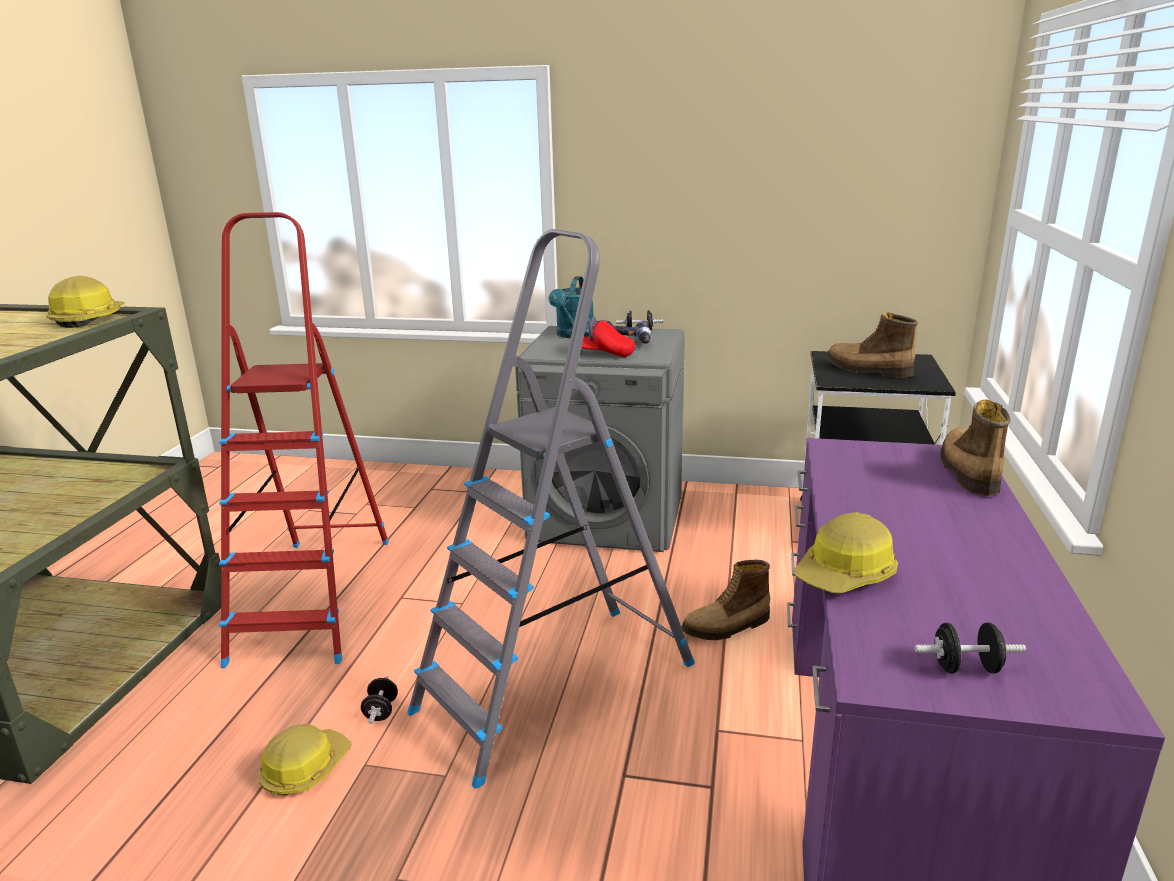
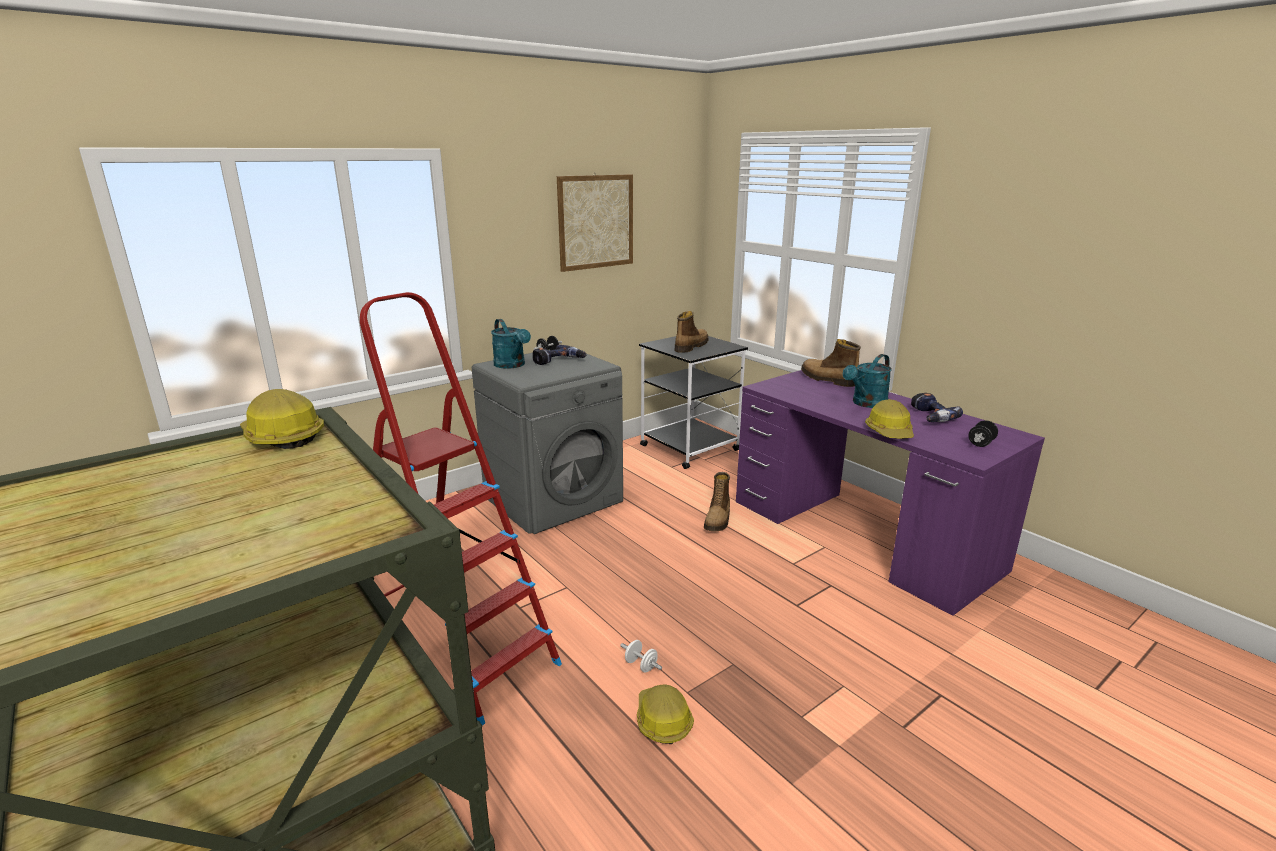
camera: 50 degrees left, 0 degrees up
(381, 711) = (641, 665): black dumbbell -> white dumbbell
(555, 688) = (701, 593): grey step ladder -> none
(604, 354) = (569, 371): red cap -> none
(770, 162) = (596, 221): none -> picture
(867, 370) = (690, 347): boot -> boot turned 135 degrees clockwise
(930, 525) = (866, 404): none -> turquoise watering can
(990, 588) = (929, 417): none -> power drill

